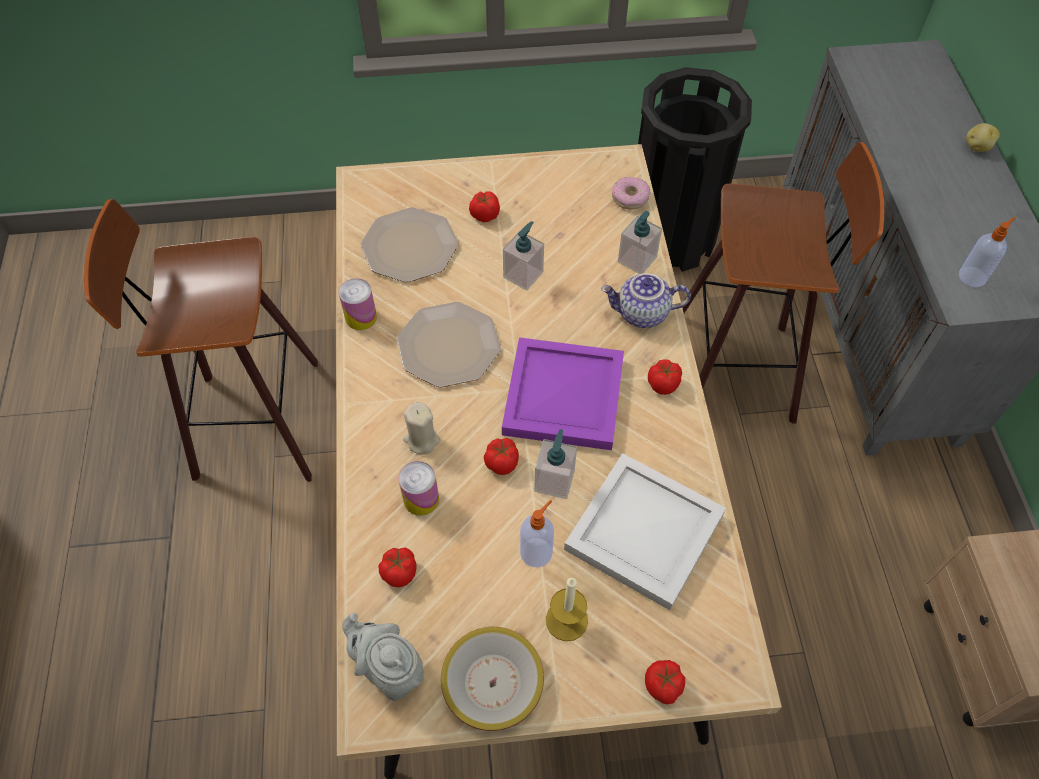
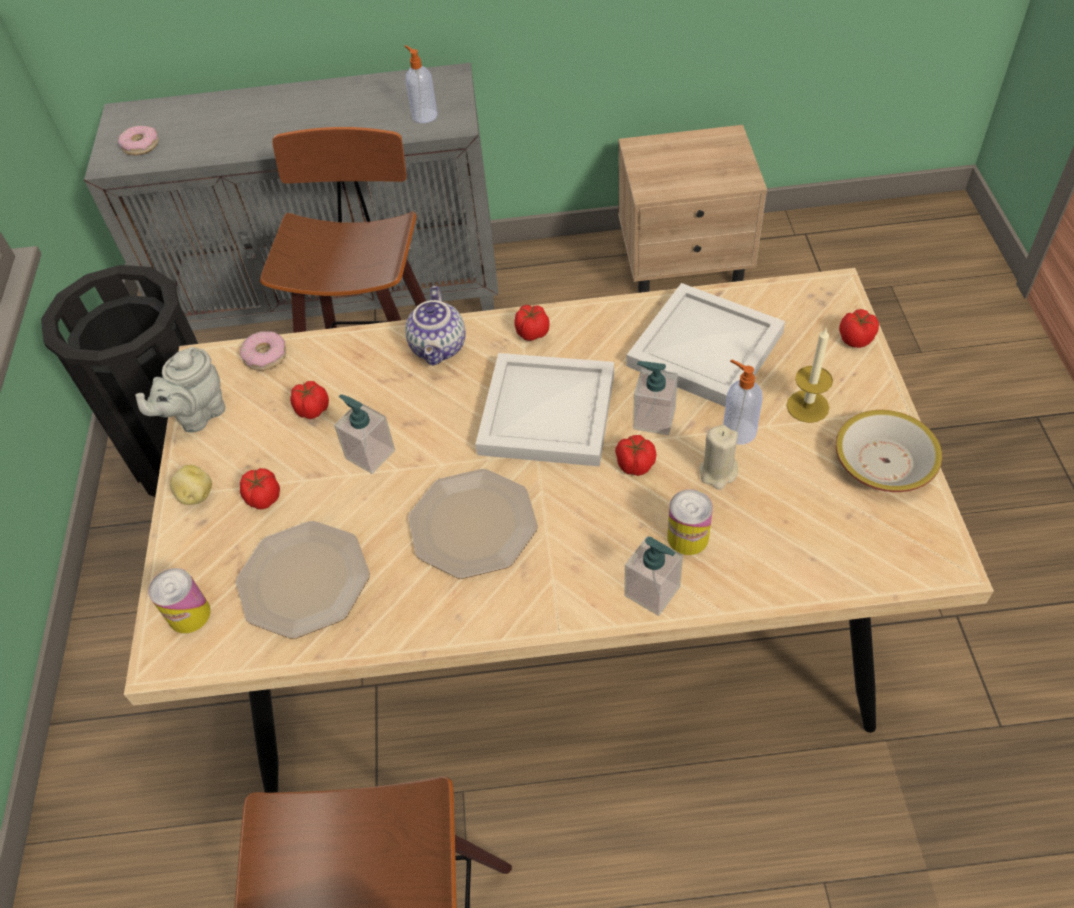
camera: 85 degrees left, 5 degrees down
(361, 317) = (420, 627): can -> can (189, 614)
(390, 670) = (892, 550): grey teapot -> grey teapot (197, 415)
(400, 572) = (780, 550): tomato -> tomato (312, 409)
(421, 440) = (609, 543): beige candle -> beige candle (717, 473)
(561, 397) = (549, 414): purple tray -> white tray
(637, 260) = (362, 351): soap dispenser -> soap dispenser (652, 591)
(881, 73) = (141, 145): none -> donut
(977, 147) = (265, 96): potato -> potato (196, 495)

